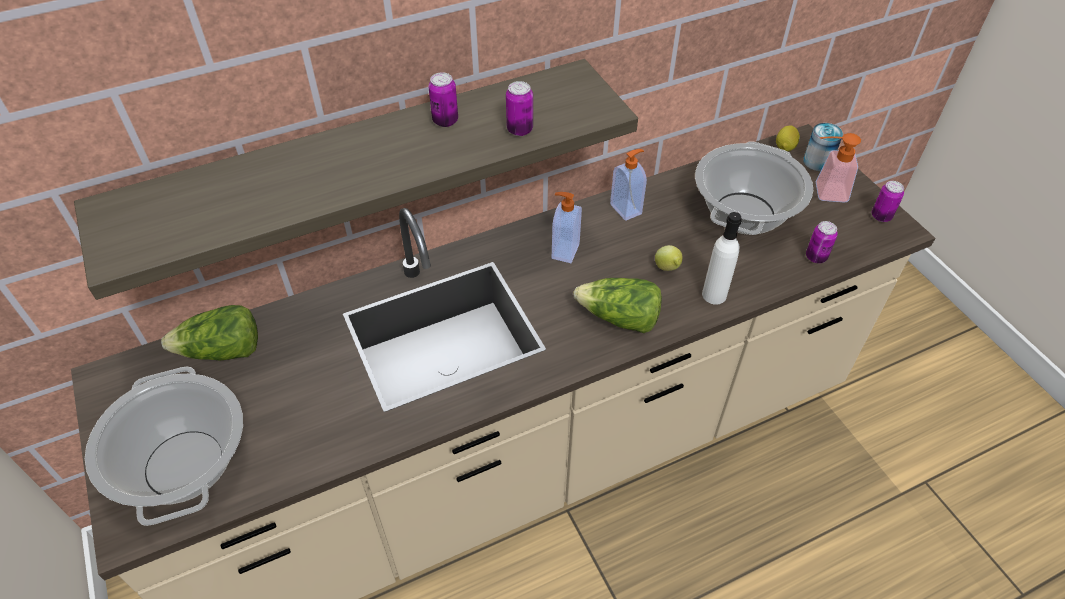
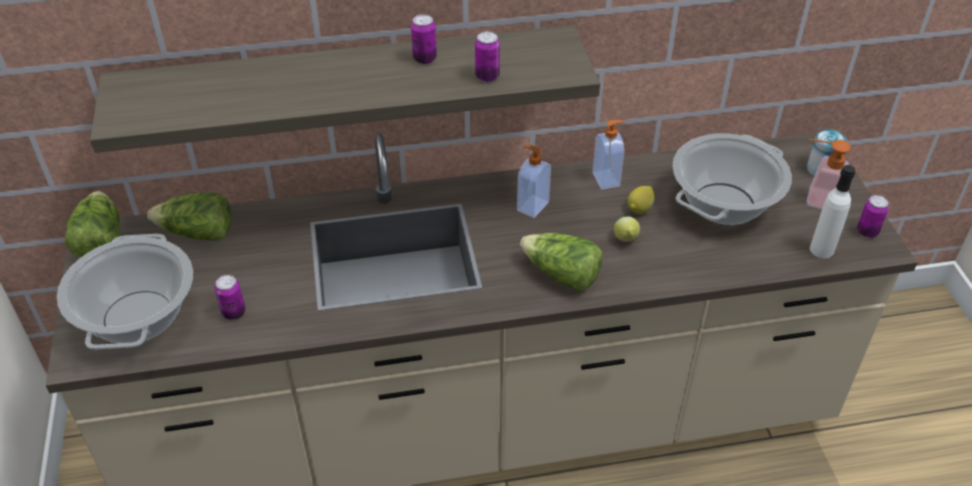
camera: 15 degrees right, 5 degrees down
(111, 383) = (99, 240): none -> lettuce
(714, 295) = (662, 272): white bottle -> white bottle (822, 249)
(785, 147) = (793, 149): lemon -> lemon (640, 208)
(816, 257) = (781, 257): can -> can (234, 312)

